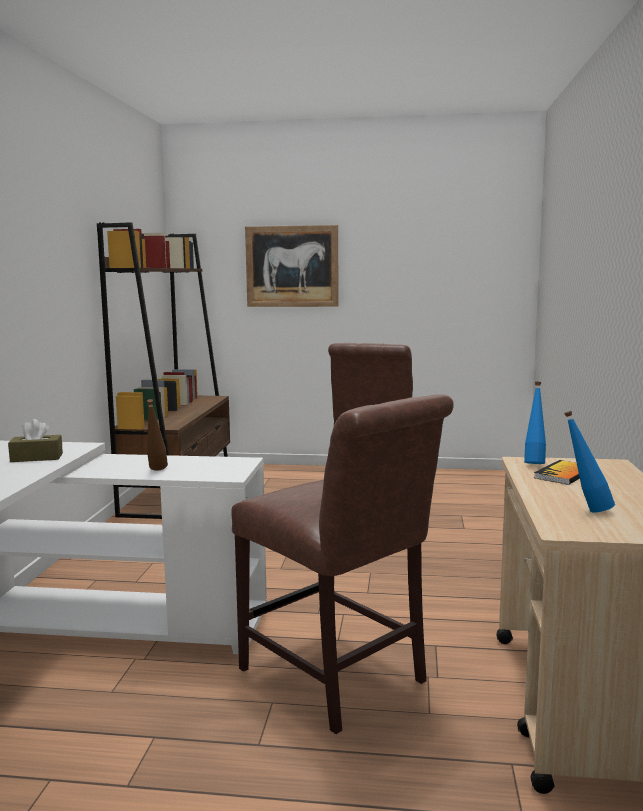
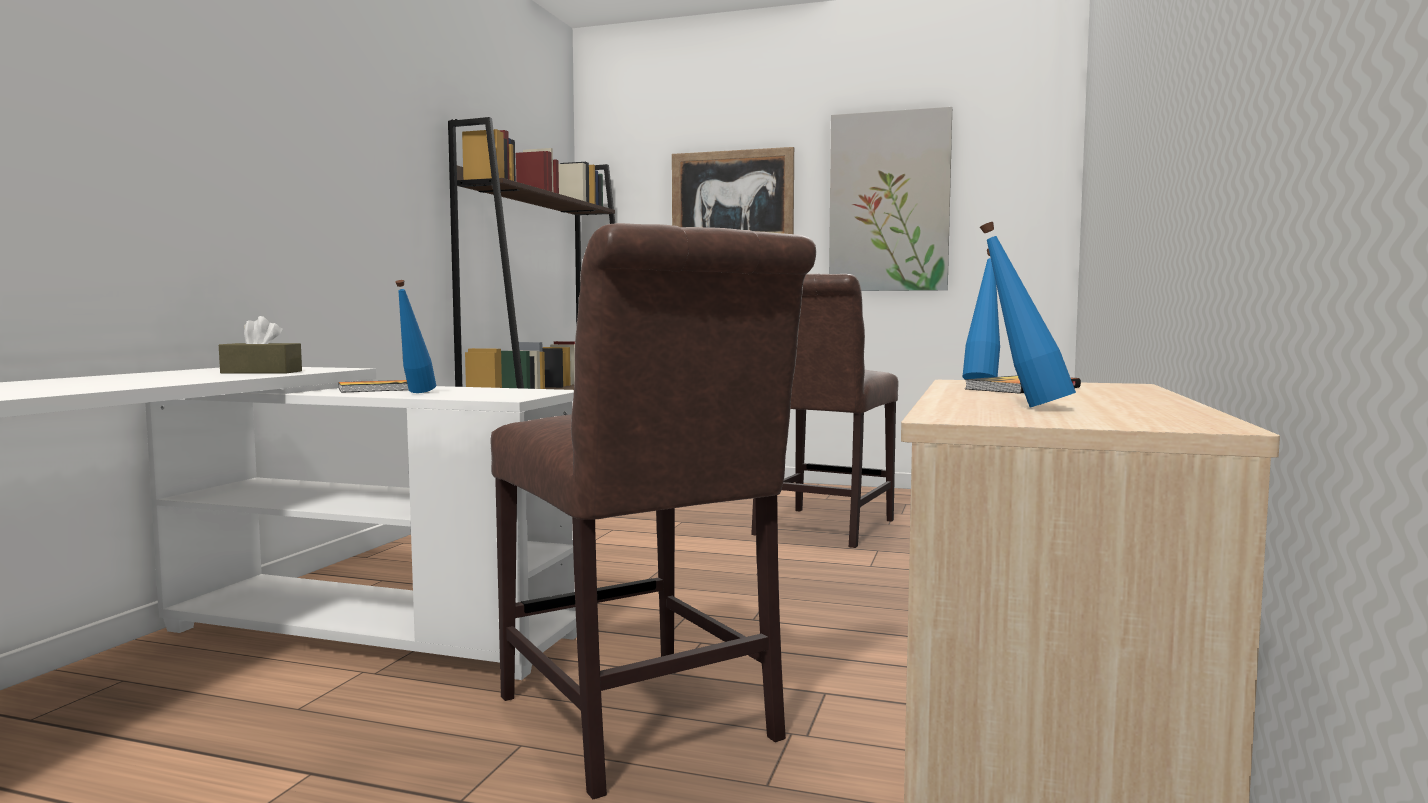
camera: 10 degrees right, 5 degrees down
(122, 464) = (381, 389): none -> book
(156, 471) = (415, 393): brown bottle -> blue bottle
(407, 267) = (889, 202): none -> picture

